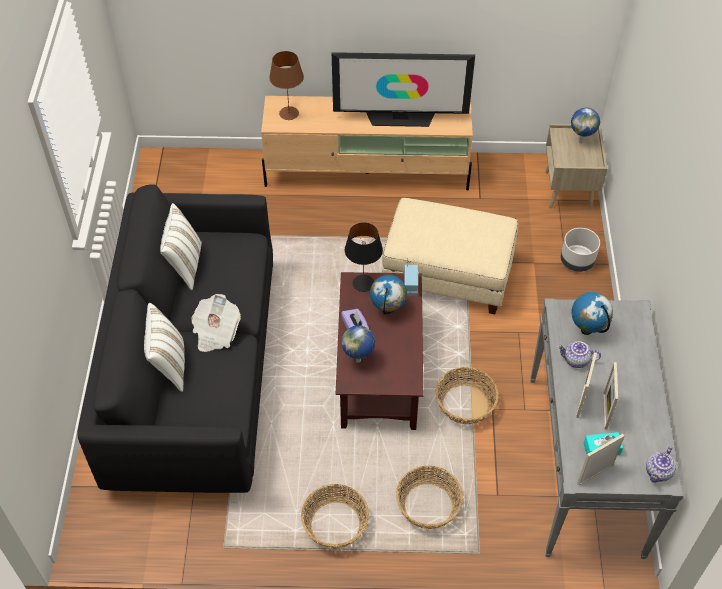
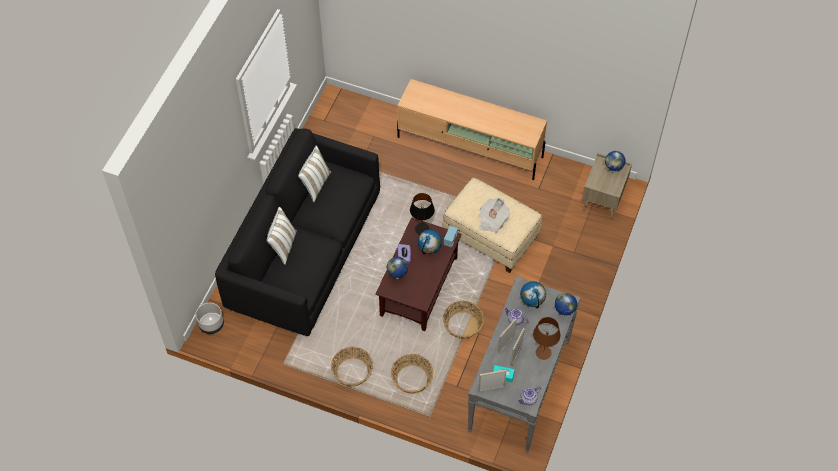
camera: 20 degrees right, 5 degrees up
(215, 332) = (317, 234): newspaper -> newspaper (492, 220)
(288, 113) = (420, 96): brown table lamp -> brown table lamp (543, 352)
(400, 117) = (493, 121): television -> none
(577, 261) = (582, 253): grey planter -> grey planter (211, 324)
(640, 332) = (563, 315): none -> globe

